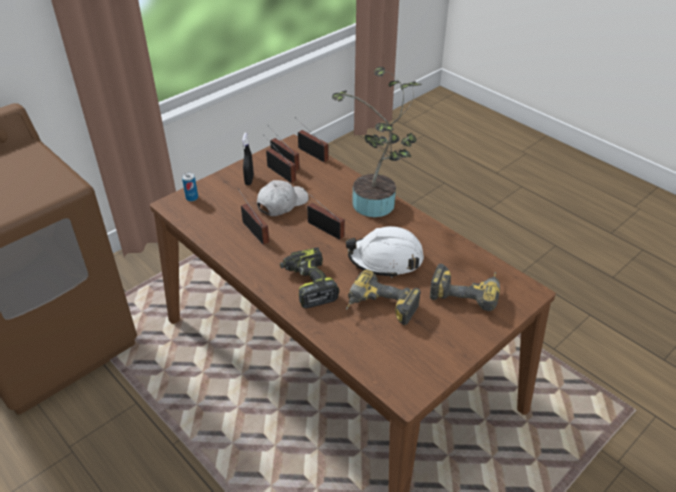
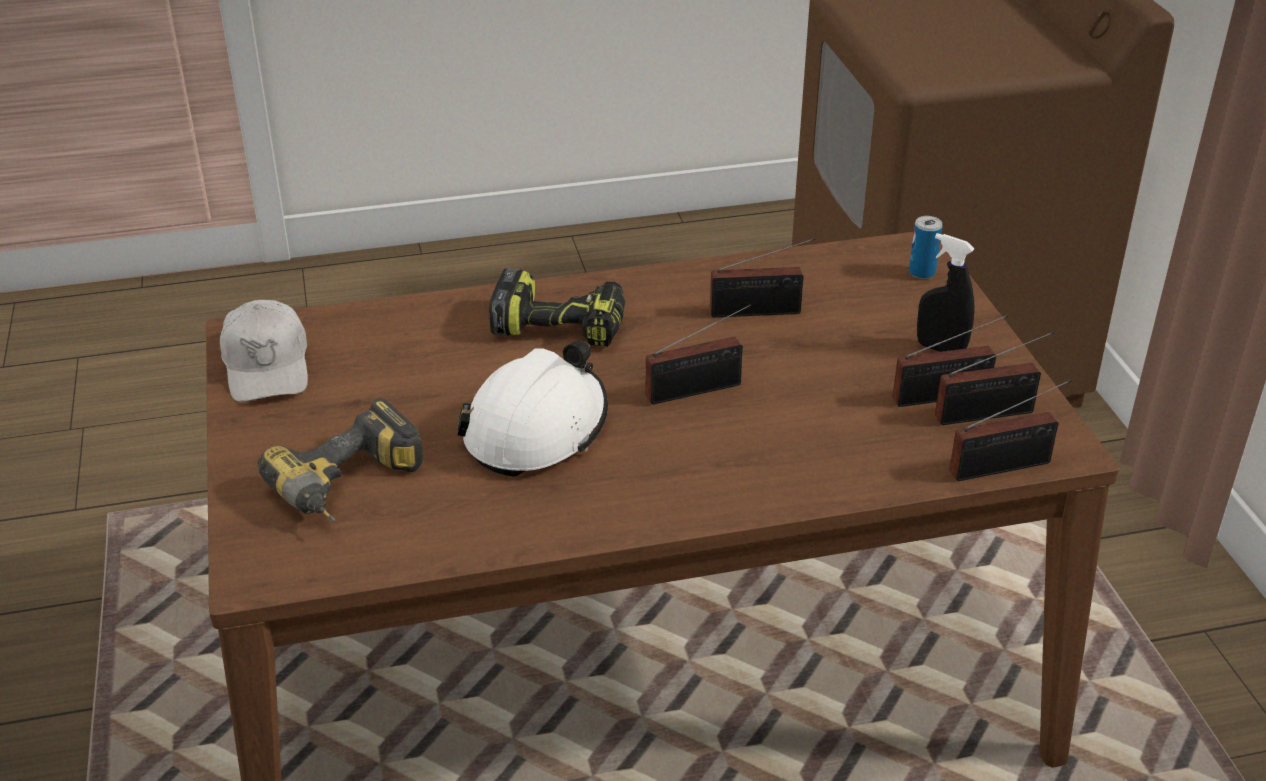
camera: 120 degrees right, 5 degrees down
(282, 203) = (823, 365): white cap -> white cap (267, 366)
(377, 206) = (711, 484): potted plant -> none
(379, 309) = (426, 374): power drill -> none

